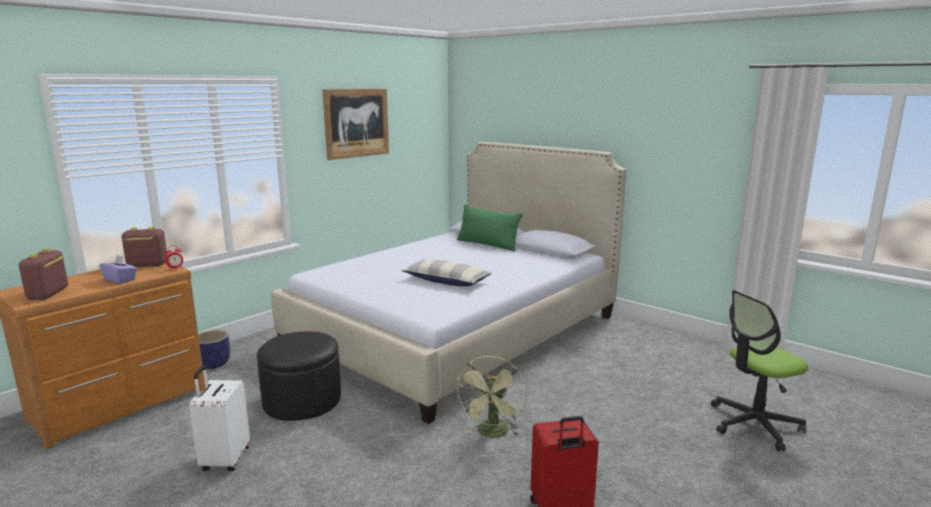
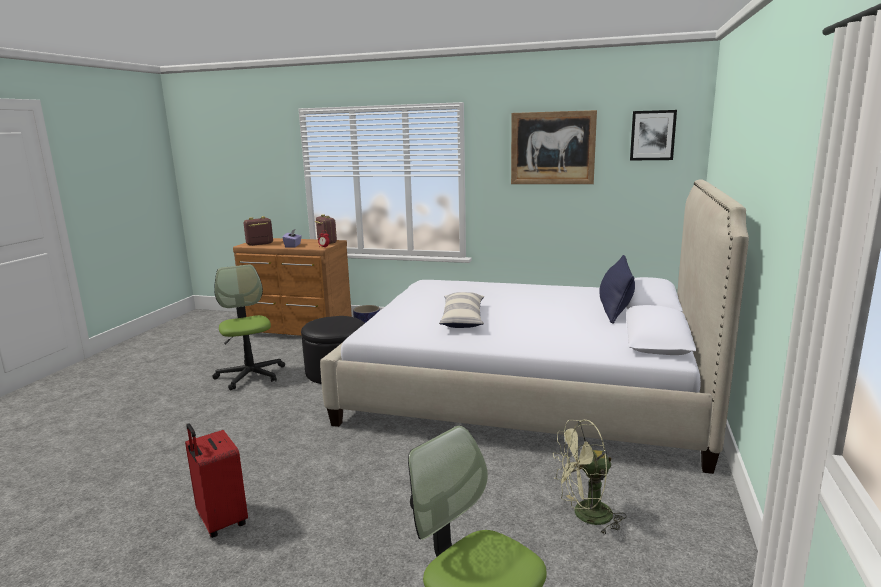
camera: 65 degrees right, 0 degrees up
(224, 459) = (250, 375): white suitcase -> office chair
(419, 110) = (652, 135): none -> picture
(487, 244) = (615, 309): green pillow -> blue pillow
(492, 434) = (331, 459): green fan -> green fan (585, 516)

